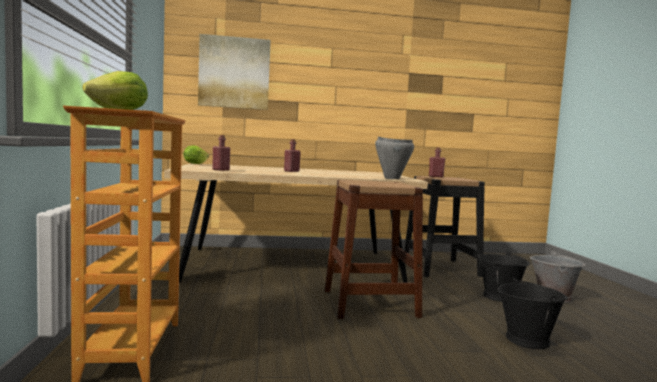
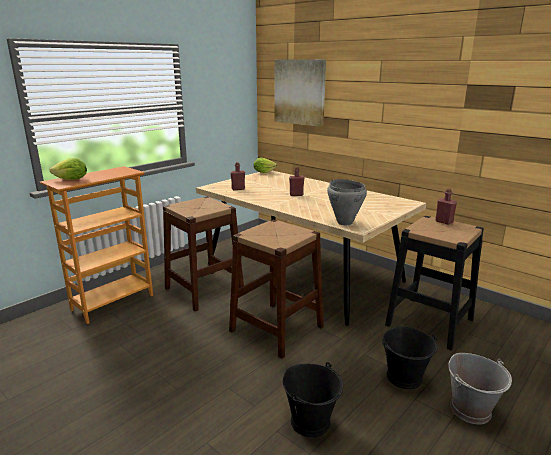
camera: 50 degrees right, 15 degrees up
(230, 301) = (204, 289): none -> brown stool

